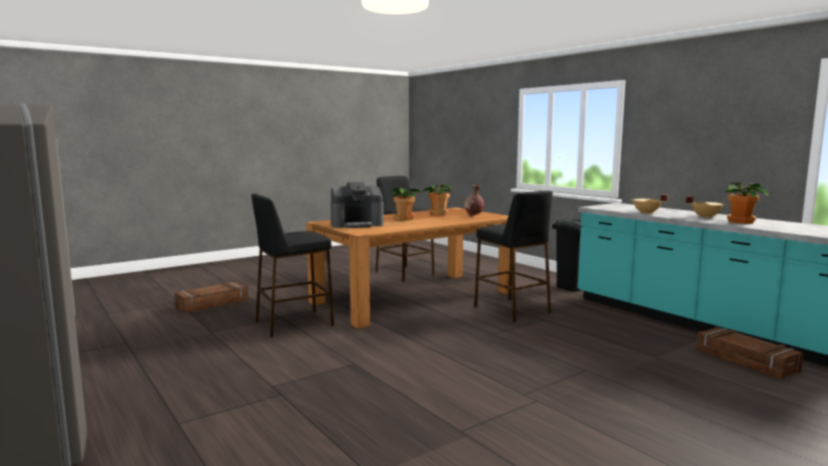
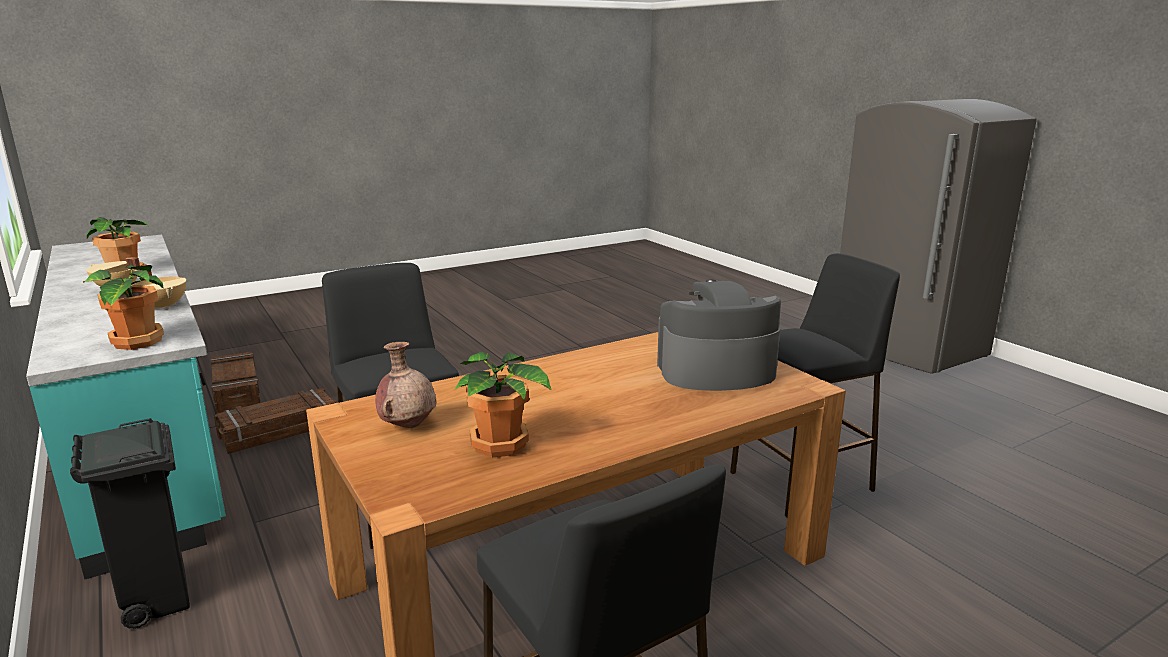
camera: 175 degrees left, 10 degrees up
(212, 304) = (1041, 562): crate -> crate (280, 430)
(404, 219) = (608, 402): potted plant -> potted plant (135, 342)

